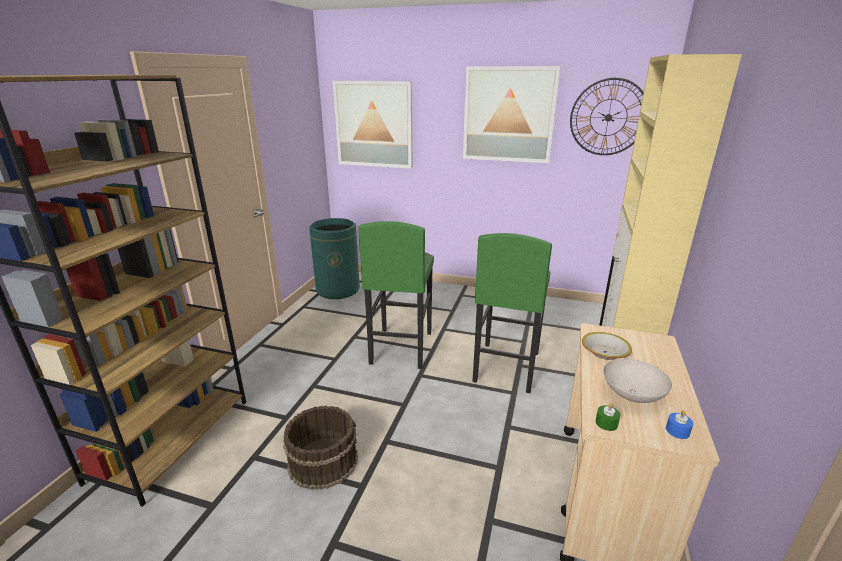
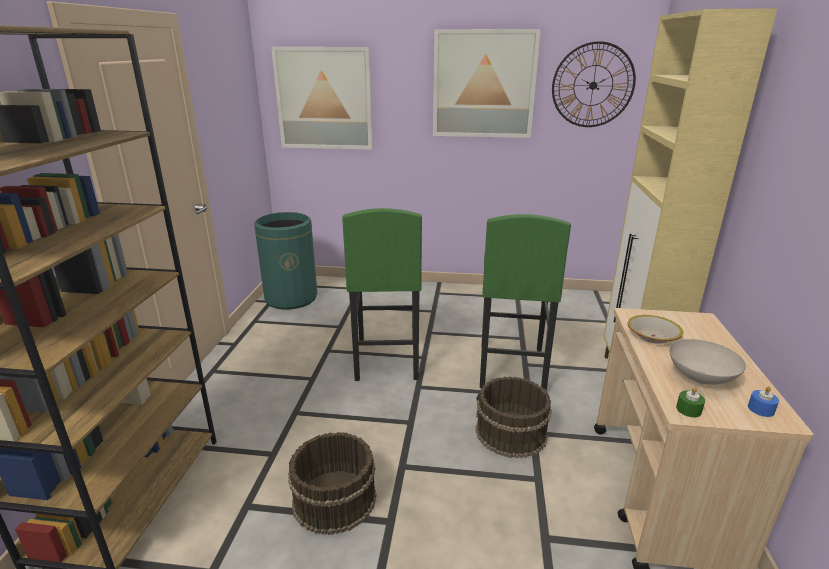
camera: 10 degrees left, 0 degrees up
(487, 424) = (510, 433): none -> brown bucket

